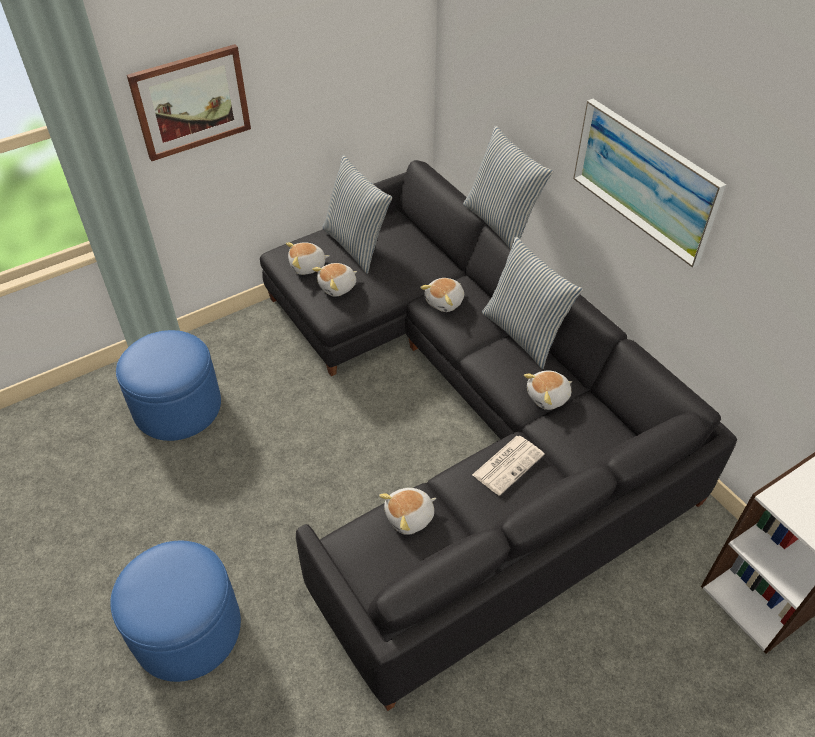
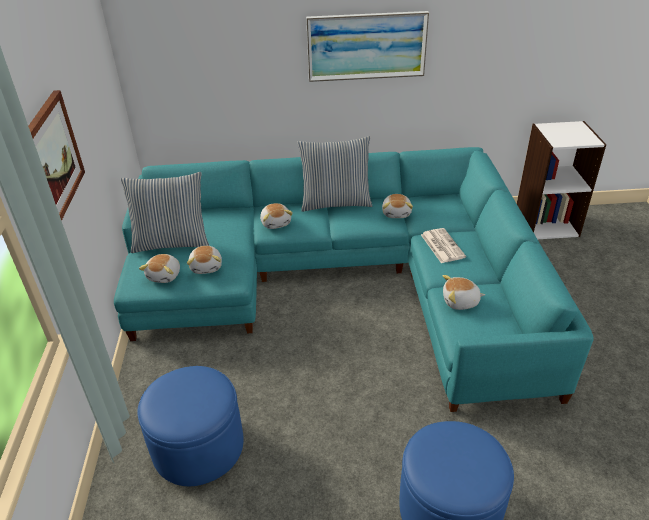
camera: 60 degrees left, 10 degrees down
(410, 517) = (460, 302): plush toy -> plush toy turned 90 degrees clockwise
(462, 413) = (344, 279): black sofa -> turquoise sofa
(501, 223) = (256, 156): pillow -> none

